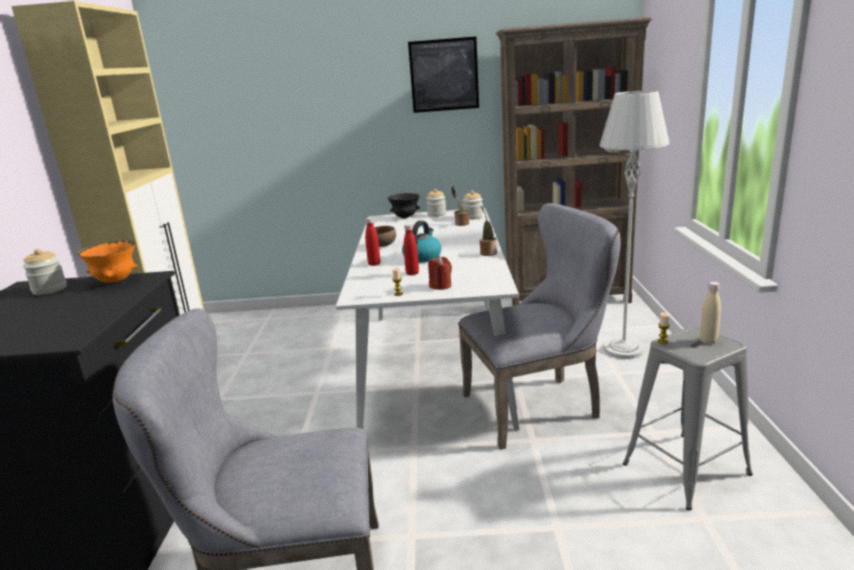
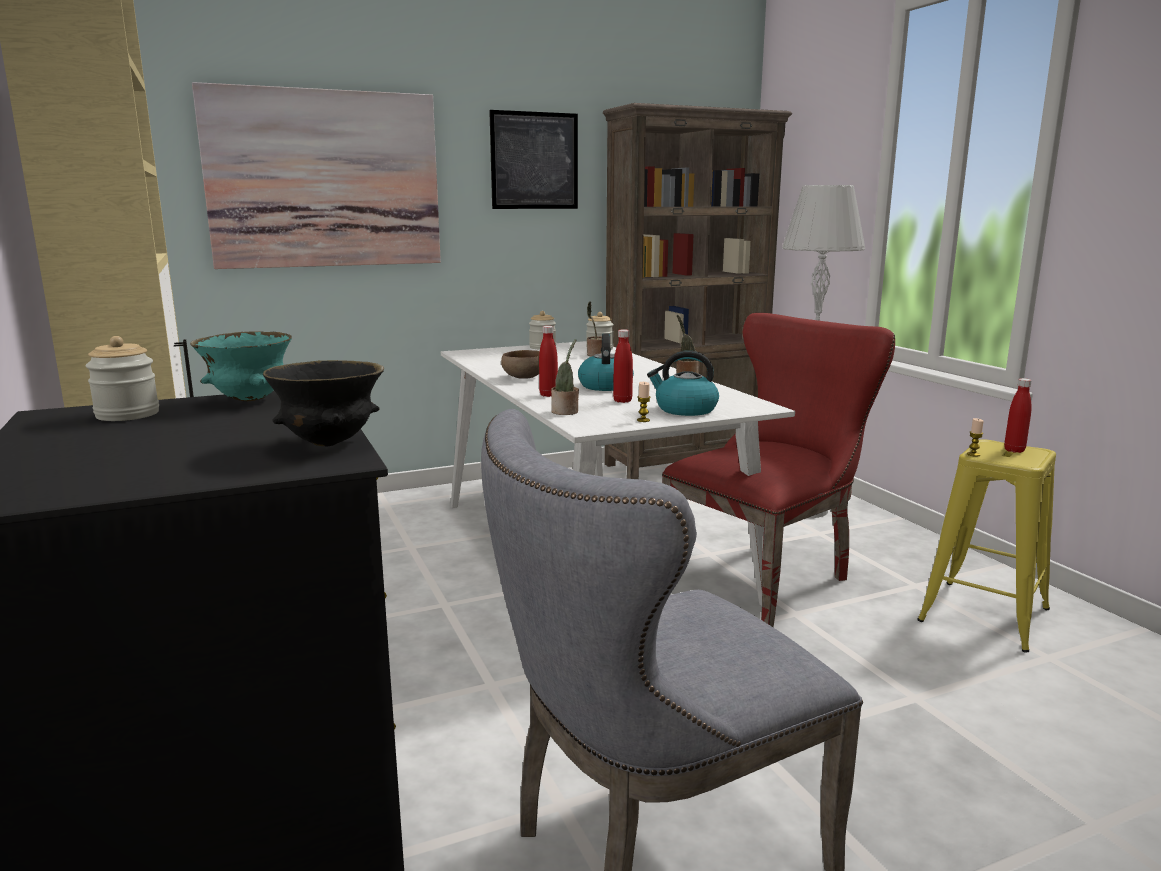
camera: 25 degrees left, 5 degrees down
(116, 281) = (249, 400): orange bowl -> turquoise bowl
(298, 102) = (325, 179): none -> picture
(362, 282) = (566, 412): none -> potted plant
(405, 217) = (502, 351): black bowl -> black bowl (329, 443)
(440, 286) = (685, 410): red candle -> kettle
(539, 406) = (766, 577): grey chair -> red chair
(686, 469) = (984, 615): grey stool -> yellow stool
(708, 341) = (1014, 450): beige bottle -> red bottle

